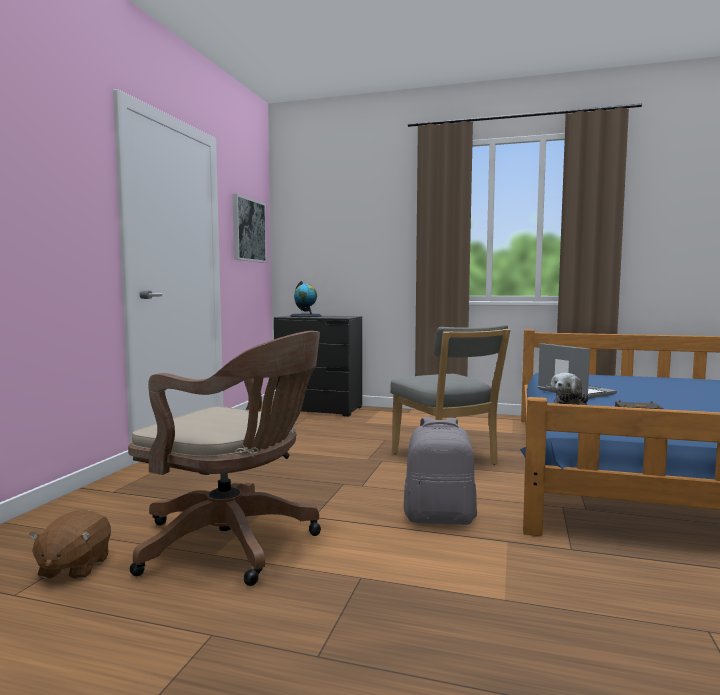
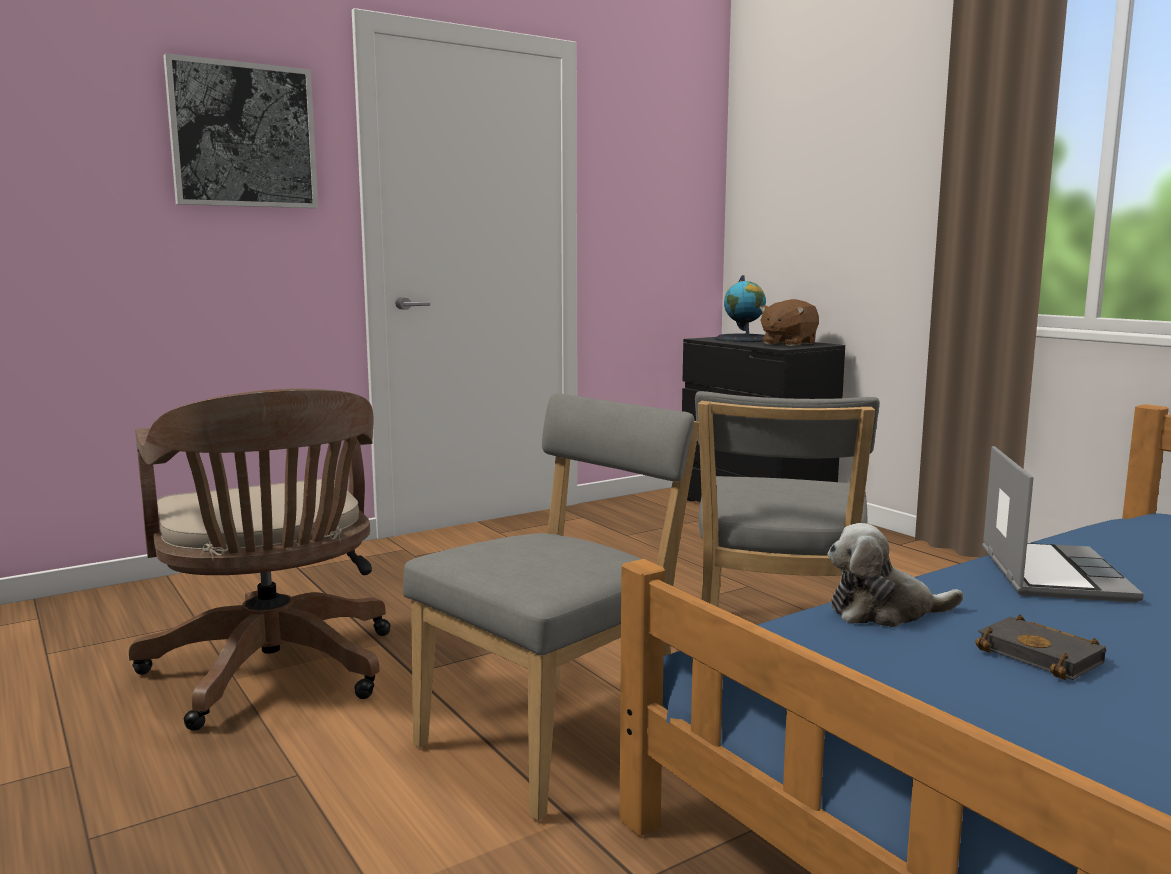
camera: 40 degrees right, 5 degrees up
(74, 567) = (122, 644): brown plush toy -> brown plush toy (788, 343)
(248, 230) = (659, 187): picture -> picture (243, 135)
(440, 518) = (556, 739): grey backpack -> grey chair

